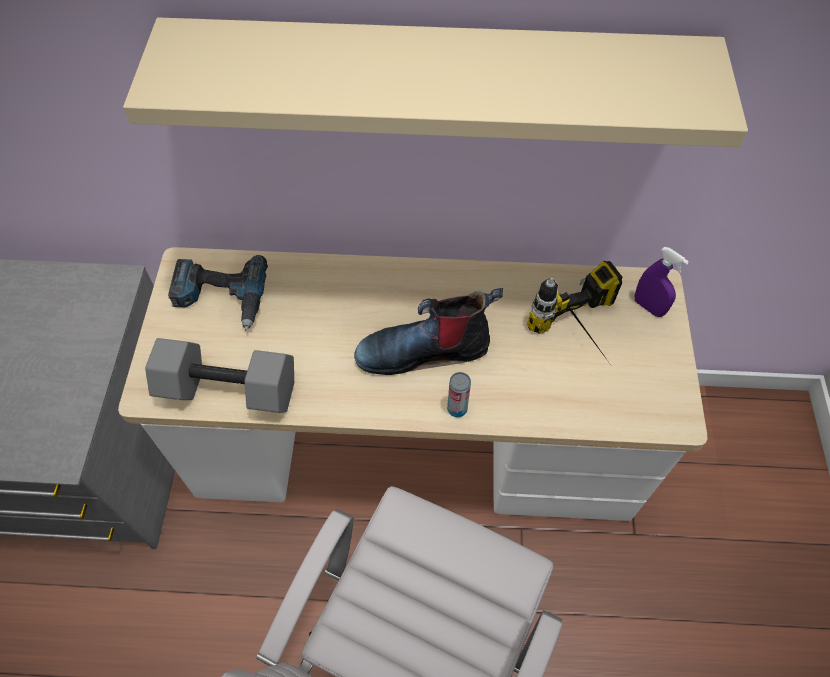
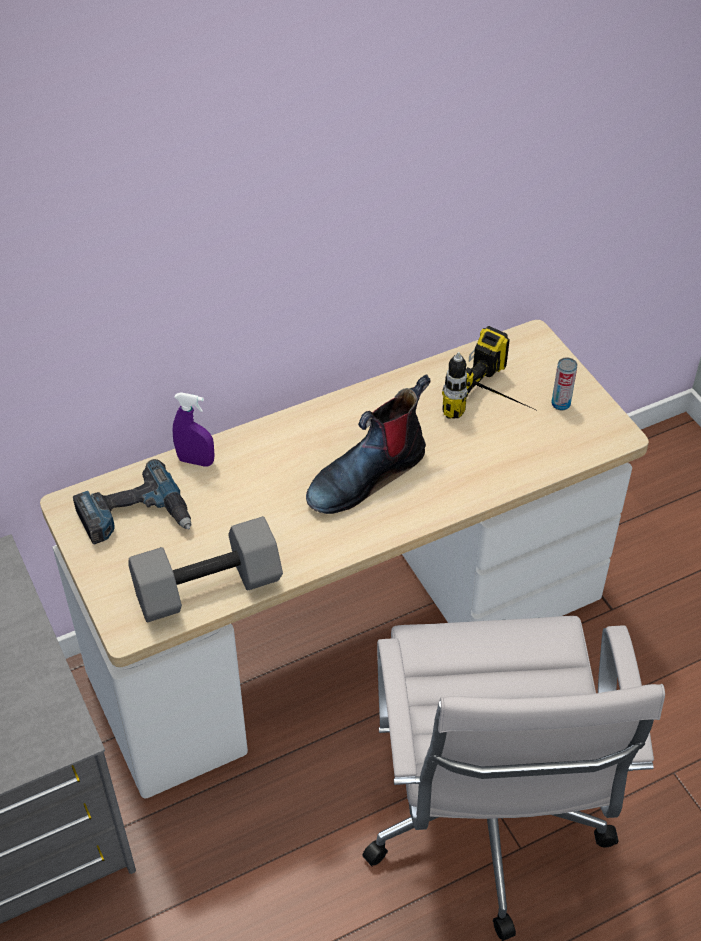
camera: 30 degrees left, 10 degrees down
(436, 74) = (303, 205): beige shelf -> none
(457, 408) = (430, 508): can -> can (560, 404)
(648, 307) = (535, 358): purple spray bottle -> purple spray bottle (196, 461)

